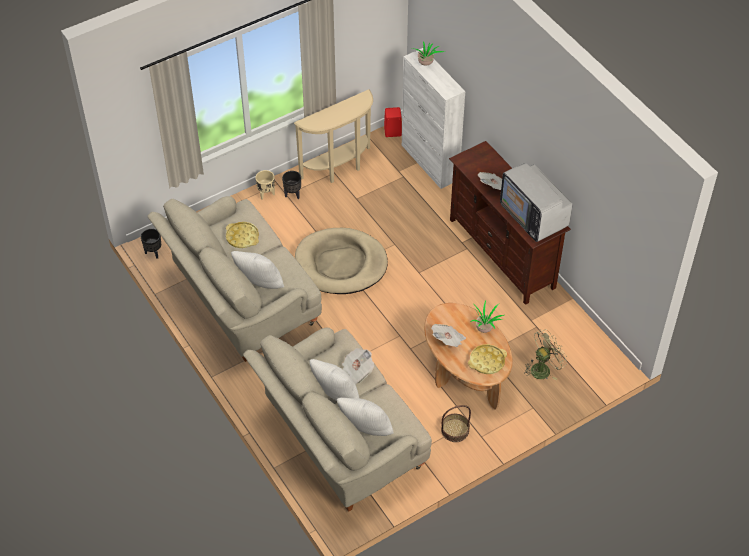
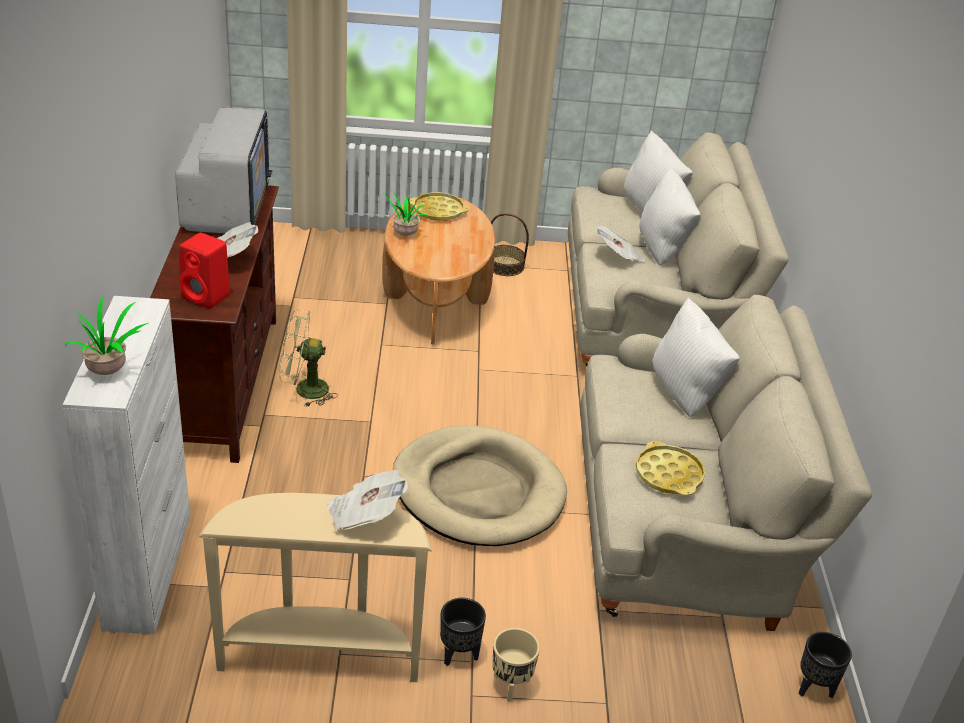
camera: 150 degrees left, 15 degrees down
(392, 132) = (136, 675): red speaker -> red speaker (207, 296)
(448, 340) = (462, 244): newspaper -> newspaper (365, 515)
(543, 368) = (339, 264): green fan -> green fan (304, 390)

